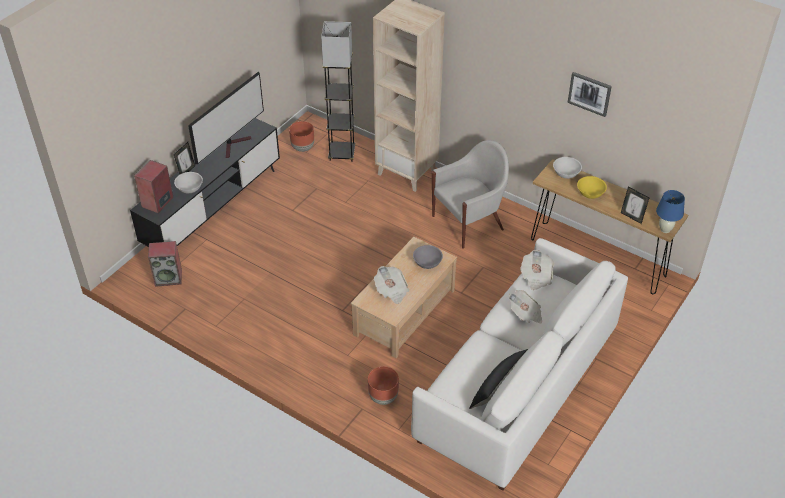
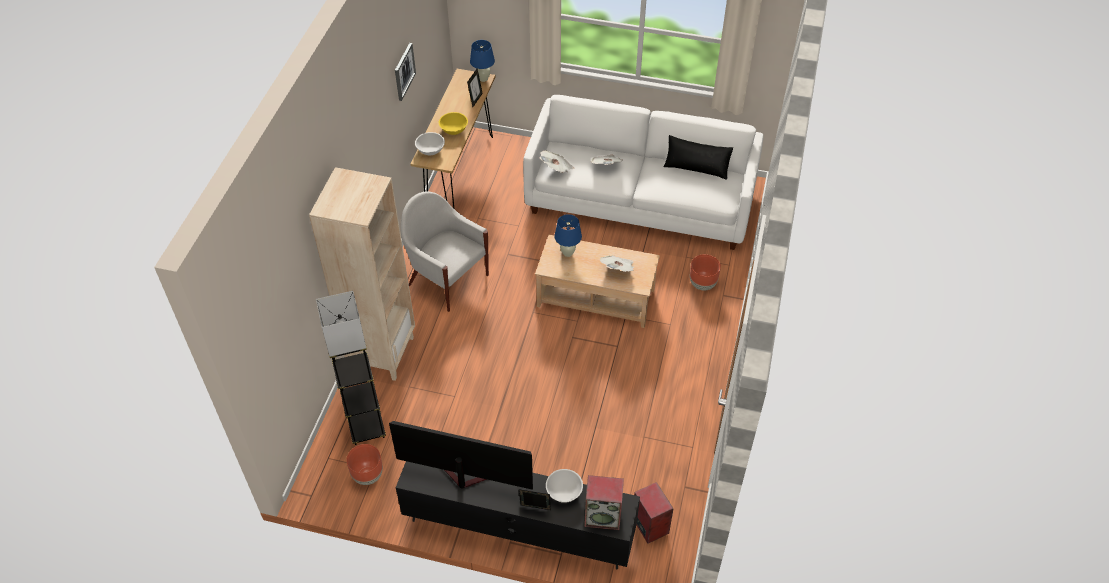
camera: 110 degrees left, 5 degrees up
(427, 263) = (567, 253): grey bowl -> blue table lamp

